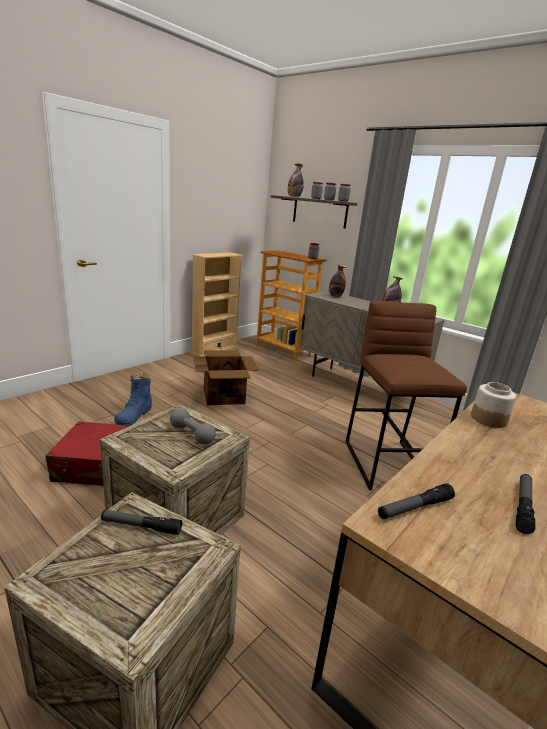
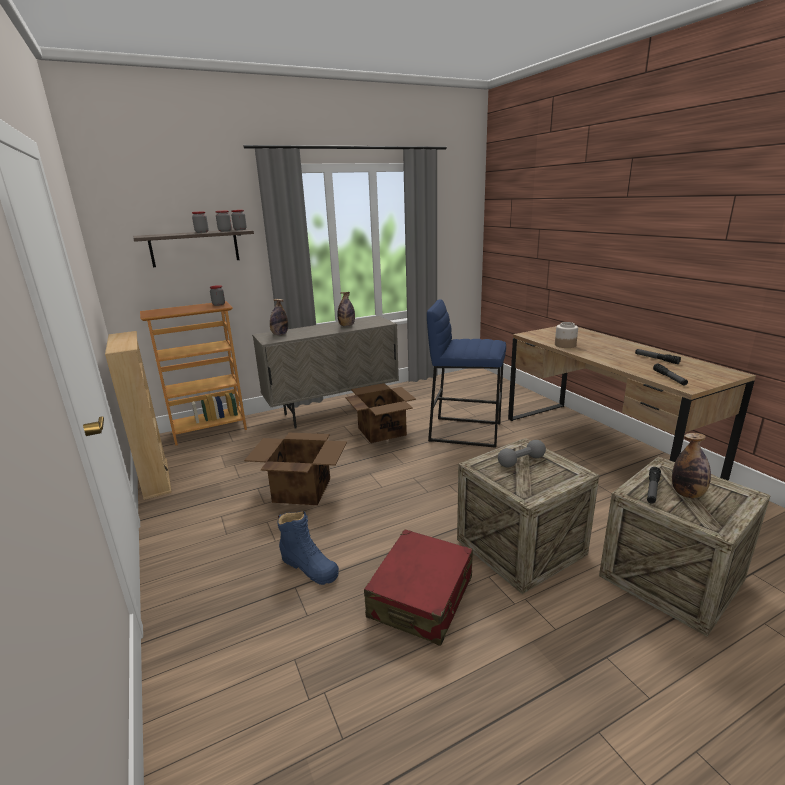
camera: 65 degrees left, 0 degrees up
(294, 197) = (169, 234): bottle -> bottle (687, 494)
(342, 414) = (382, 431): none -> cardboard box
(388, 464) = (465, 431): brown stool -> blue stool

